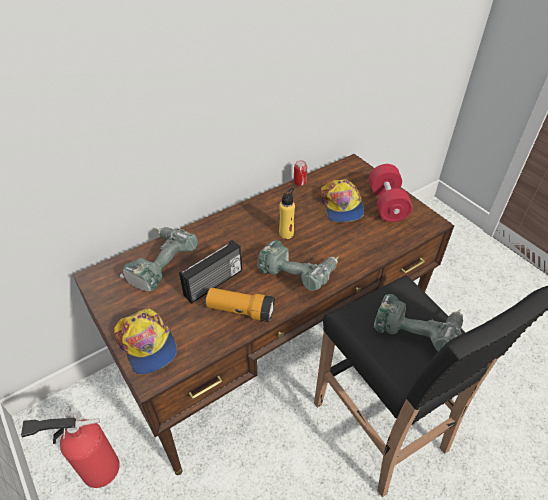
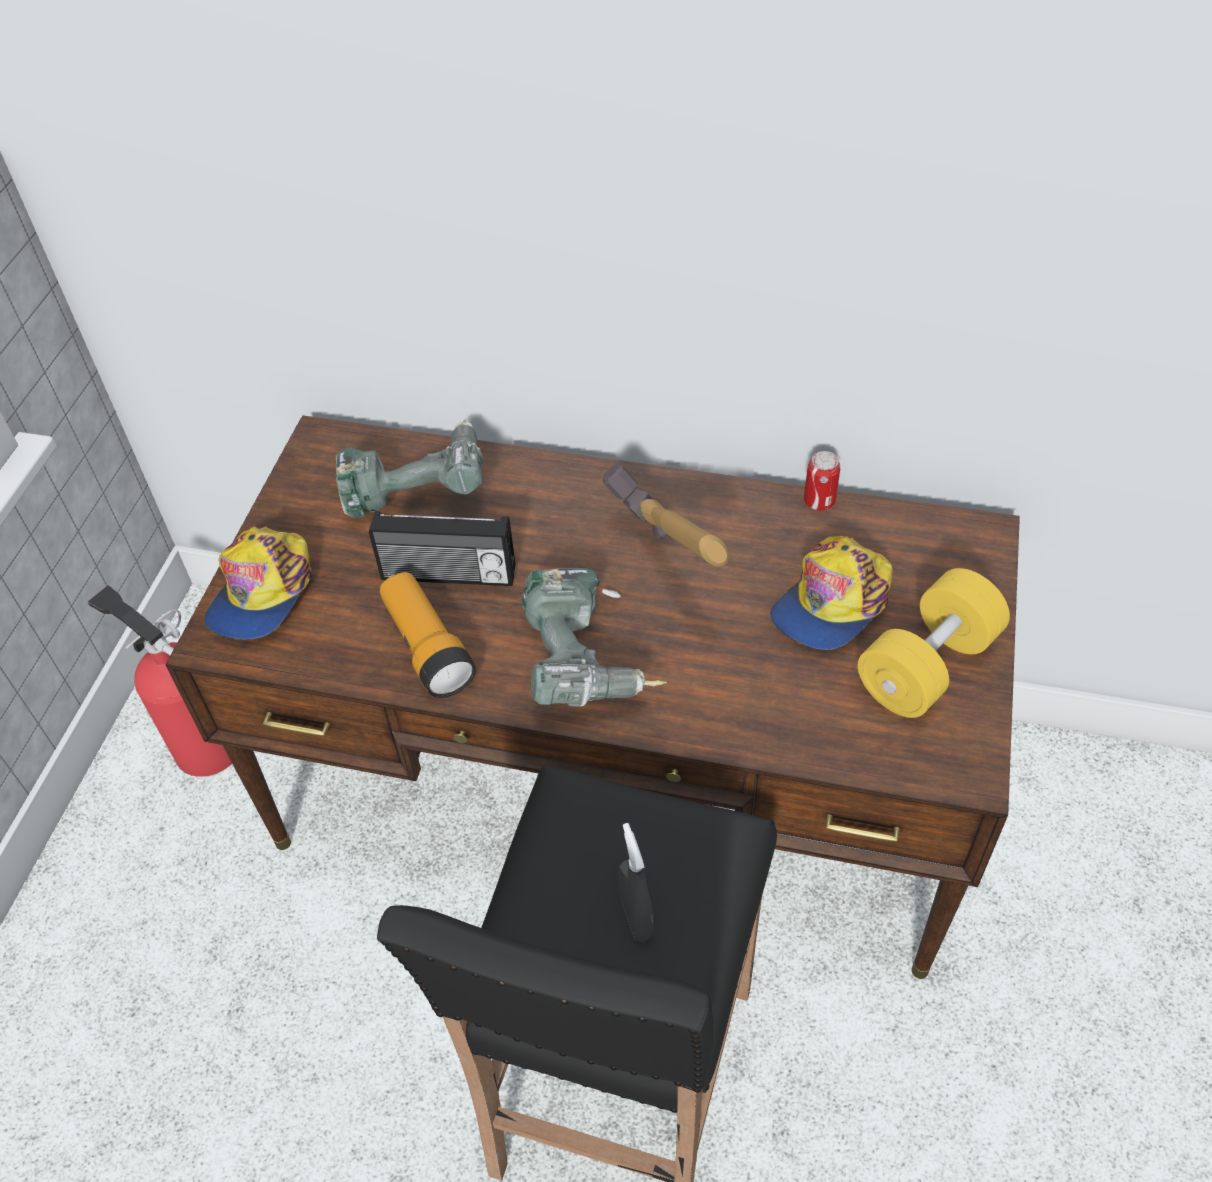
camera: 50 degrees right, 5 degrees up
(286, 234) = (662, 579): yellow bottle -> hammer
(387, 204) = (927, 666): red dumbbell -> yellow dumbbell
(416, 330) = (636, 917): power drill -> grey spray bottle

